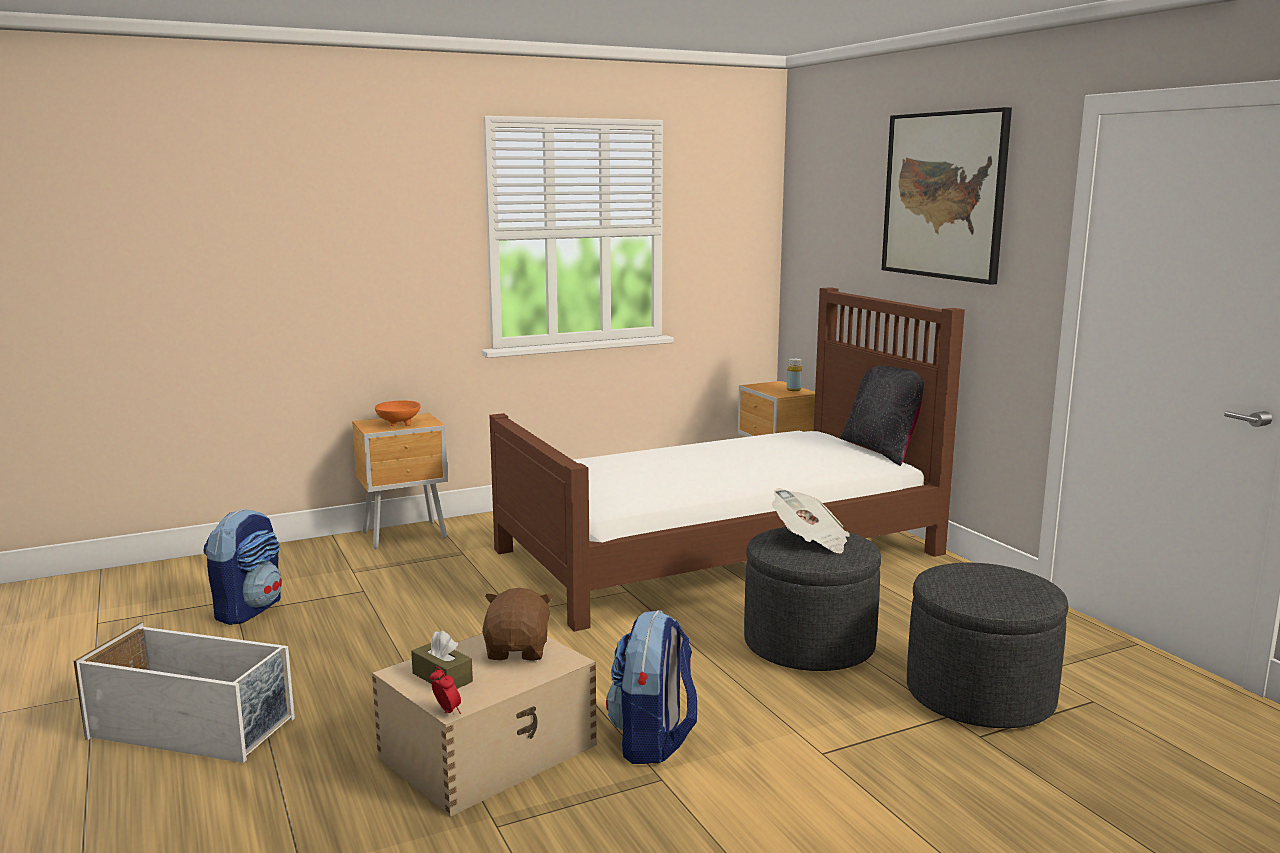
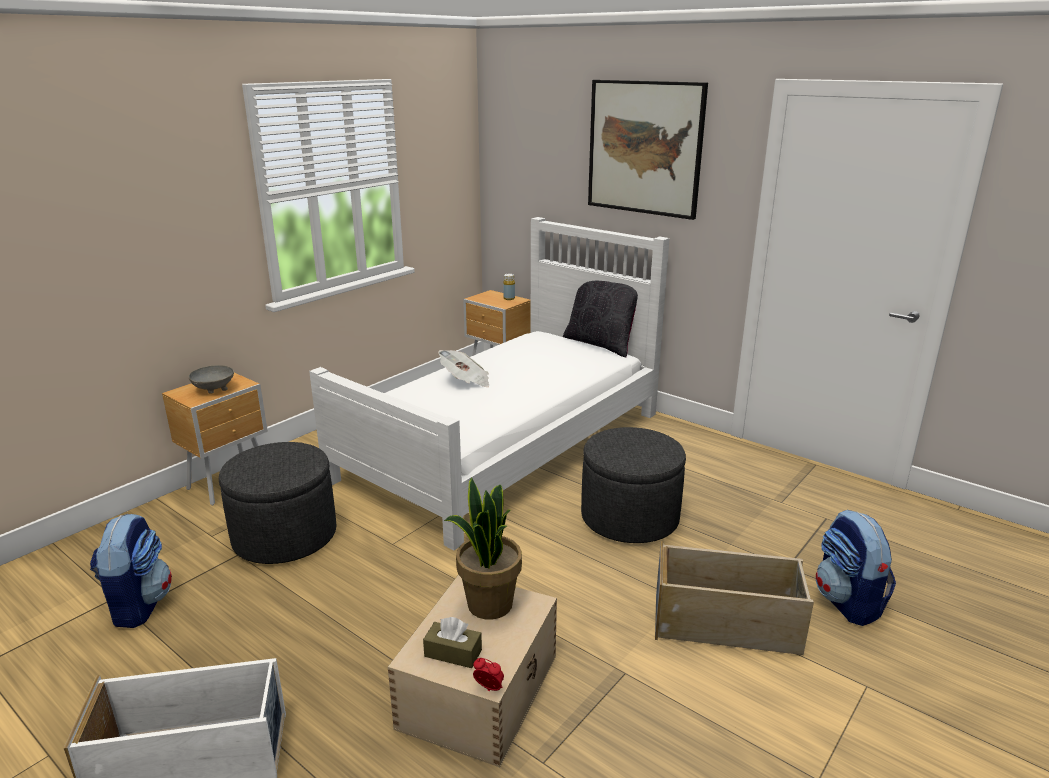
camera: 25 degrees left, 10 degrees up
(398, 424) = (213, 390): orange bowl -> grey bowl
(518, 650) = (489, 604): brown plush toy -> potted plant
(653, 741) = (592, 639): backpack -> backpack (847, 602)
(720, 551) = (504, 444): brown bed -> white bed
(810, 541) = (631, 444): newspaper -> newspaper (466, 381)
(835, 769) = (727, 623): none -> beige storage box
(979, 695) = (763, 532): grey ottoman -> grey ottoman (285, 536)

